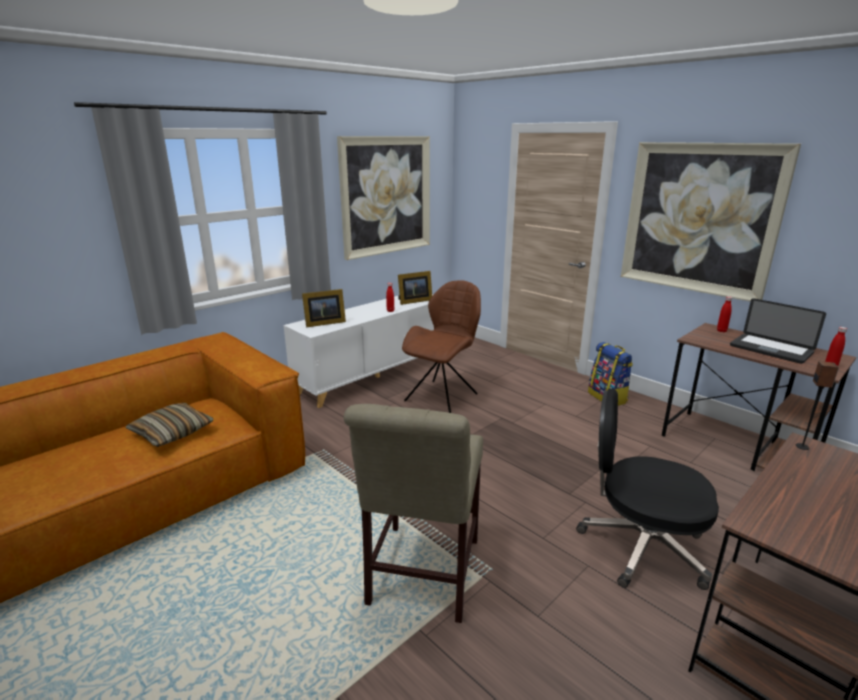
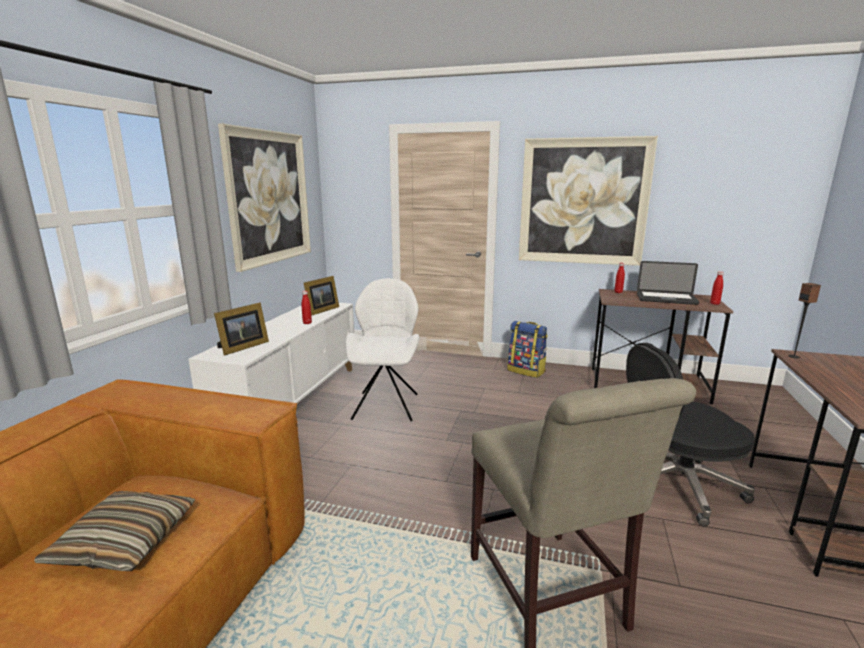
camera: 30 degrees left, 5 degrees down
(443, 396) = (386, 405): brown chair -> white chair

